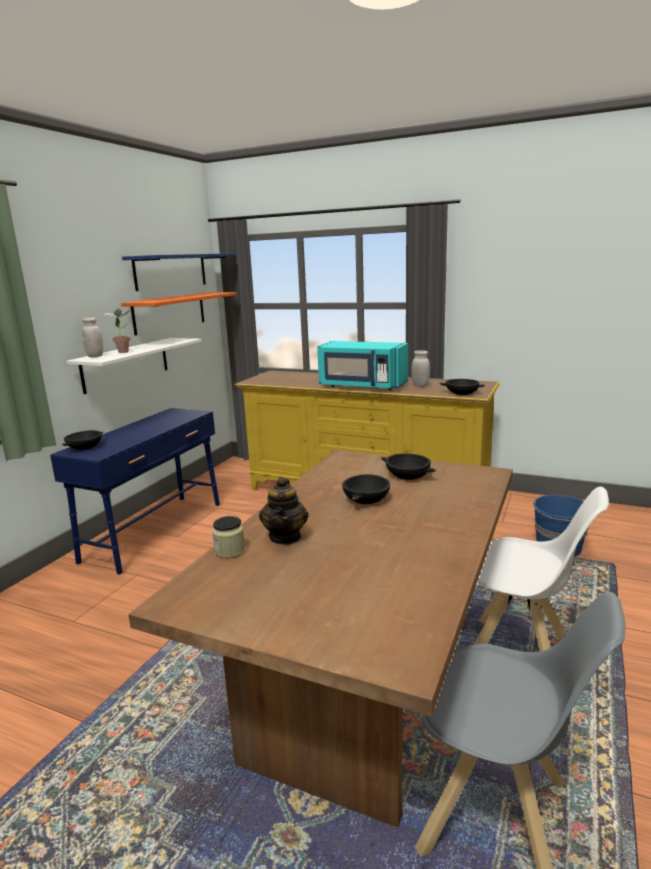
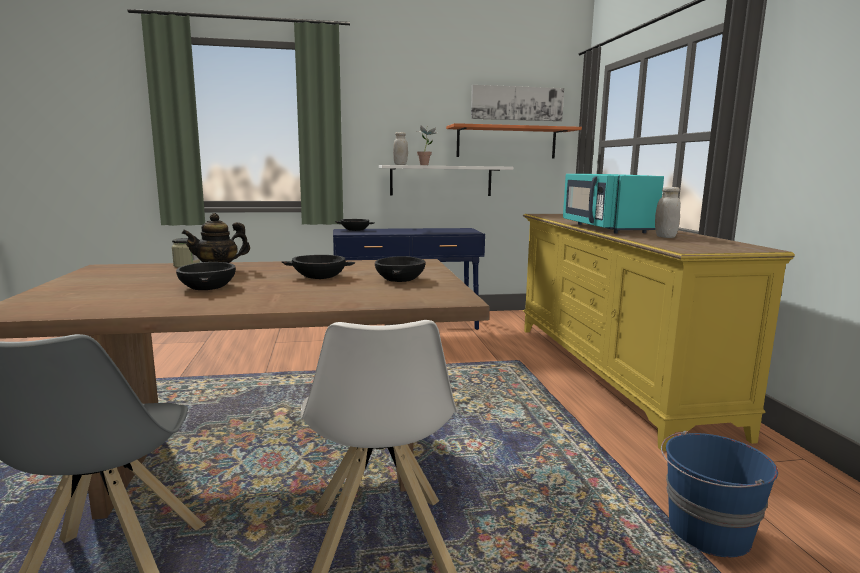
camera: 55 degrees right, 5 degrees down
(171, 271) = (517, 103): blue shelf -> picture
(462, 393) = (679, 246): black bowl -> black bowl (208, 287)

